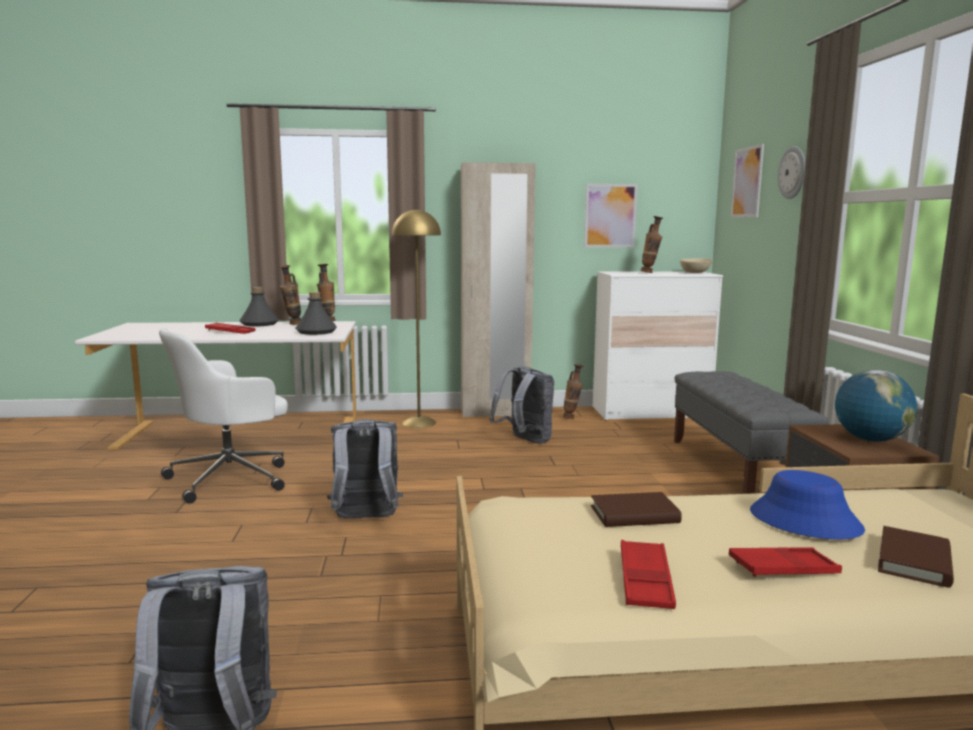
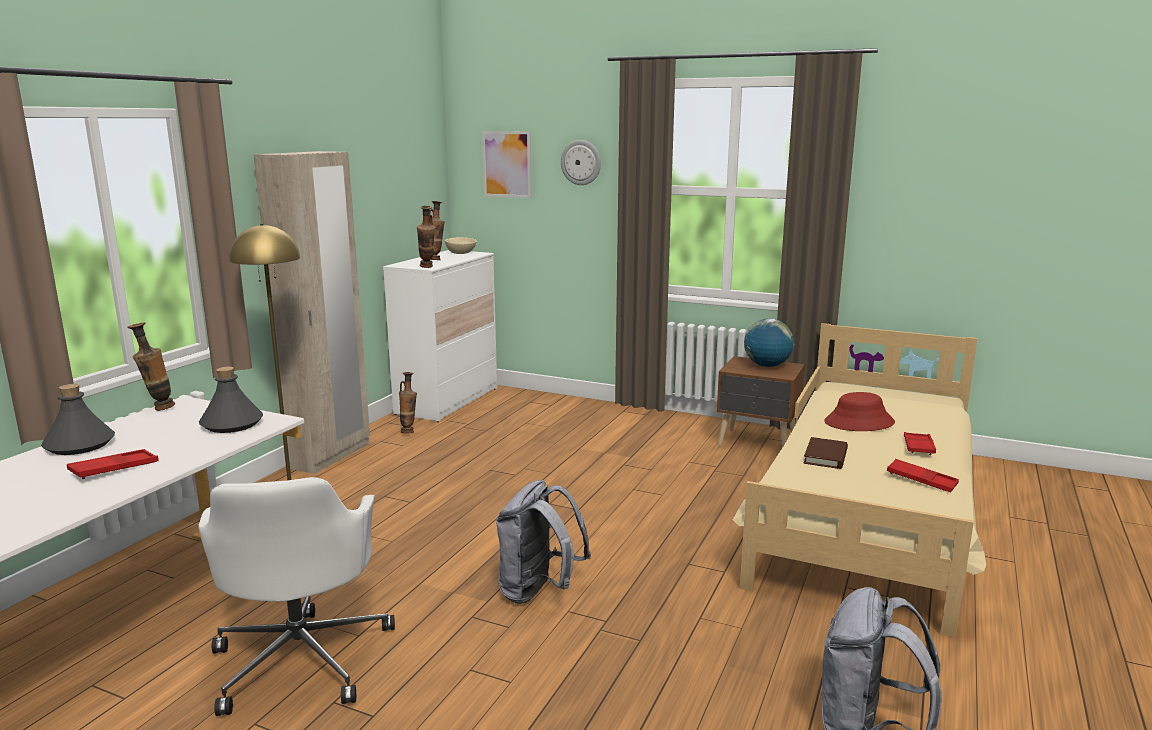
camera: 60 degrees left, 5 degrees up
(292, 324) = (132, 428): vase -> vase (427, 267)
(524, 441) = (438, 468): grey backpack -> none
(610, 216) = (383, 202): picture -> none
(736, 467) = (606, 420): grey bench -> none
(804, 521) = (859, 423): blue hat -> red hat
(914, 561) = (920, 420): brown book -> none

